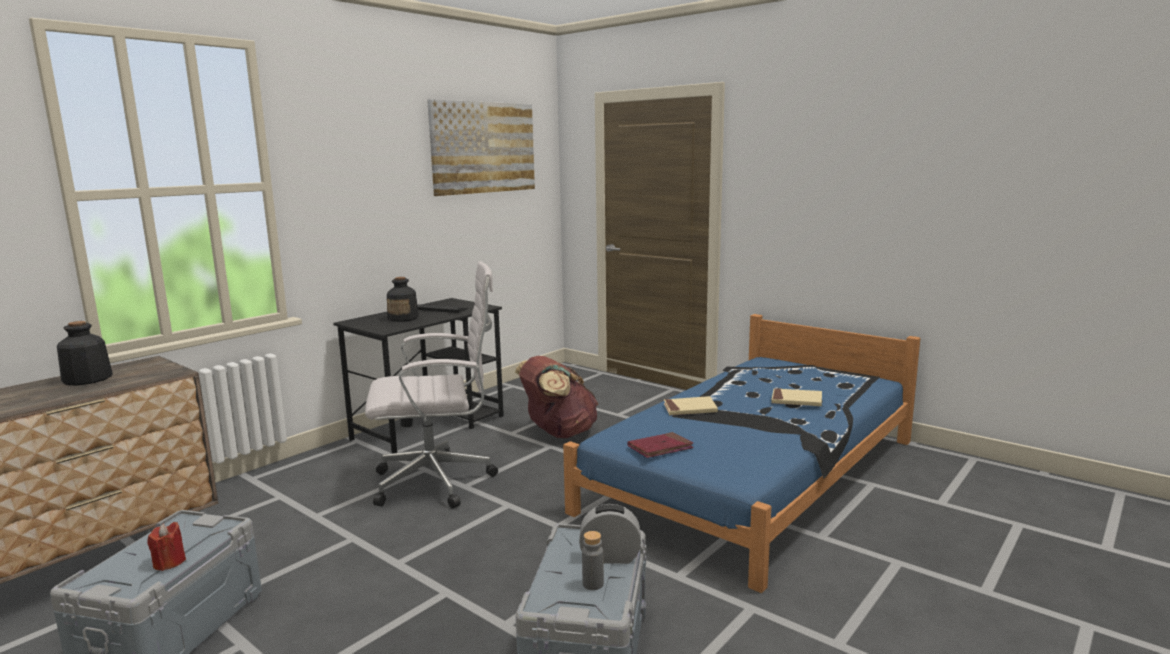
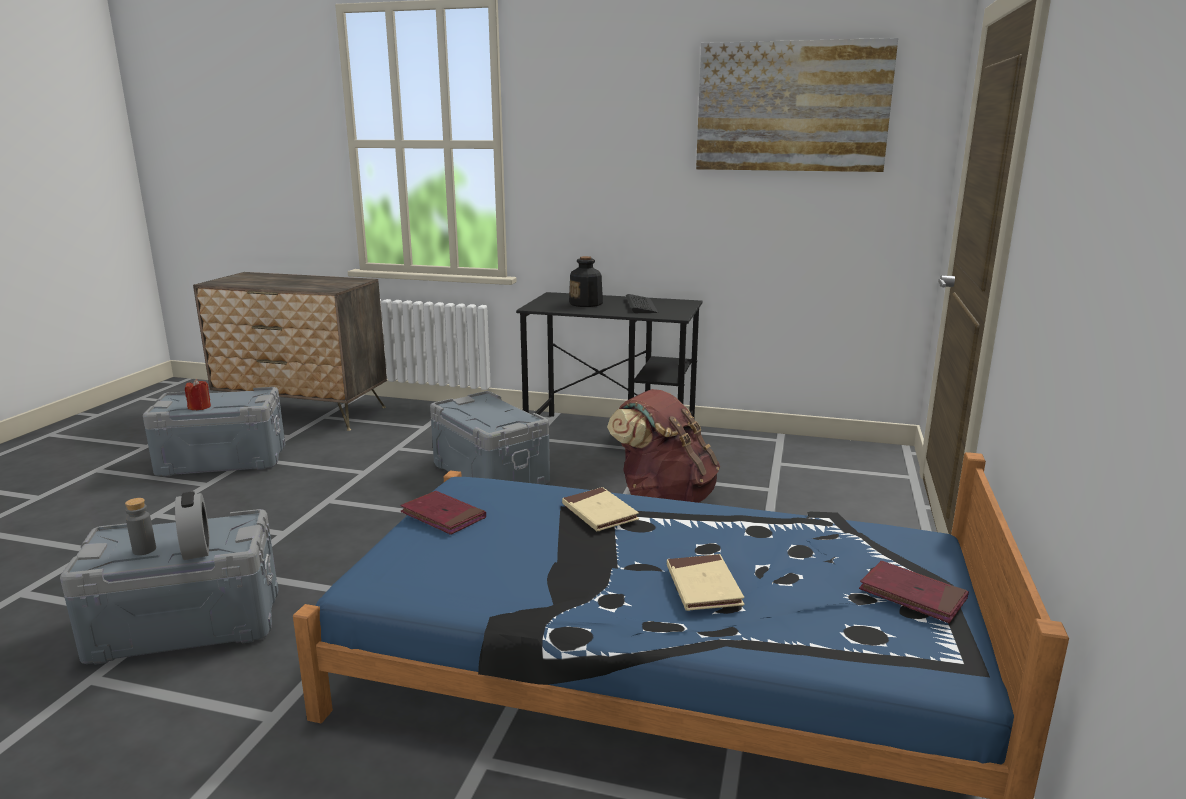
camera: 65 degrees right, 5 degrees up
(87, 379) = (310, 280): bottle -> none
(439, 482) = (489, 474): white office chair -> grey storage box
(818, 371) = (912, 595): none -> red book

